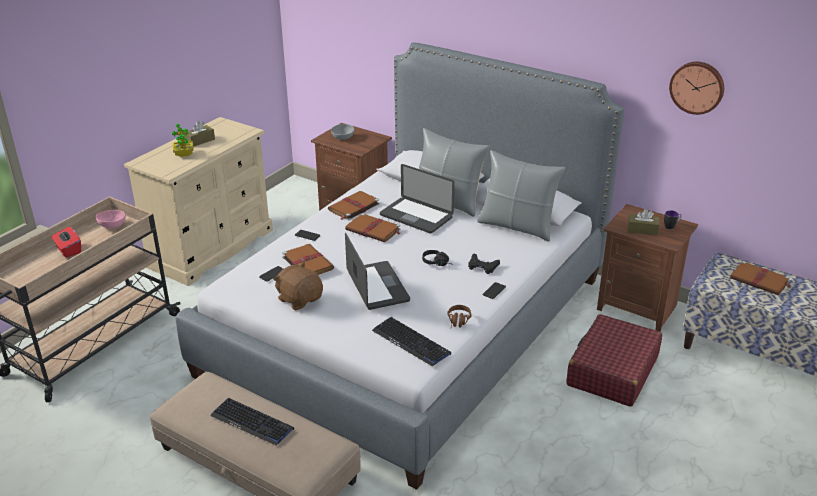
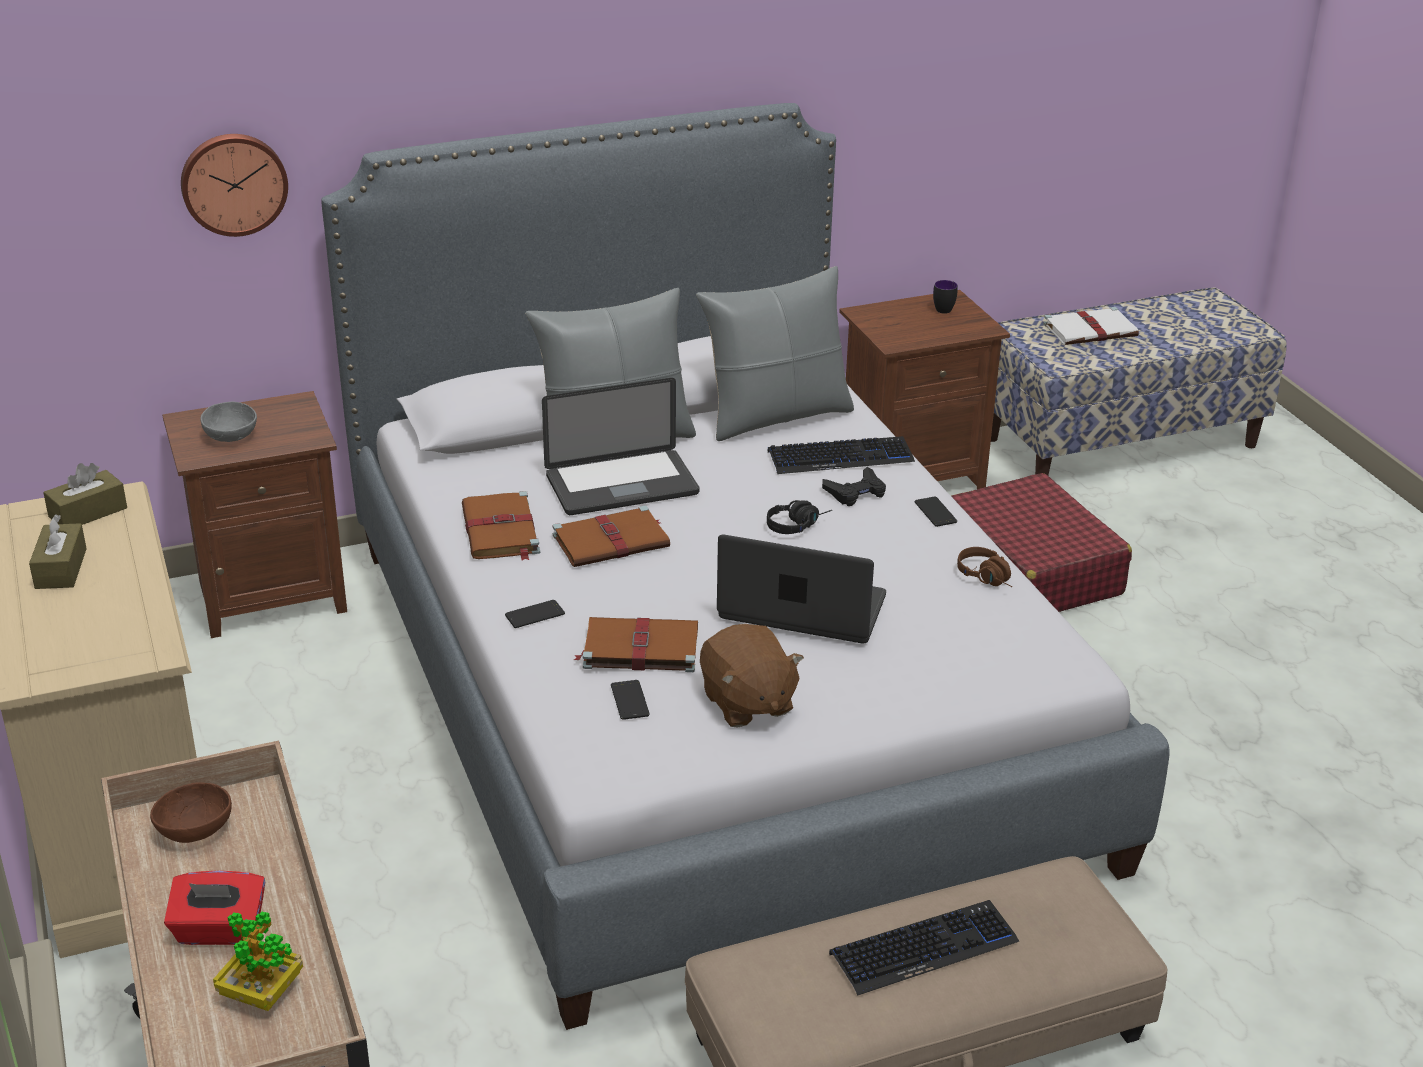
camera: 55 degrees left, 0 degrees up
(112, 225) = (193, 830): pink bowl -> brown bowl
(184, 154) = (92, 608): potted plant -> potted plant (261, 993)
(300, 299) = (747, 703): brown plush toy -> brown plush toy turned 105 degrees counterclockwise
(411, 342) = (1000, 641): keyboard -> keyboard (840, 457)
(642, 230) = (926, 330): brown tissue box -> brown tissue box (88, 512)
(697, 87) = (933, 56): wall clock -> wall clock (233, 183)
(760, 280) = (1091, 330): brown book -> white book

